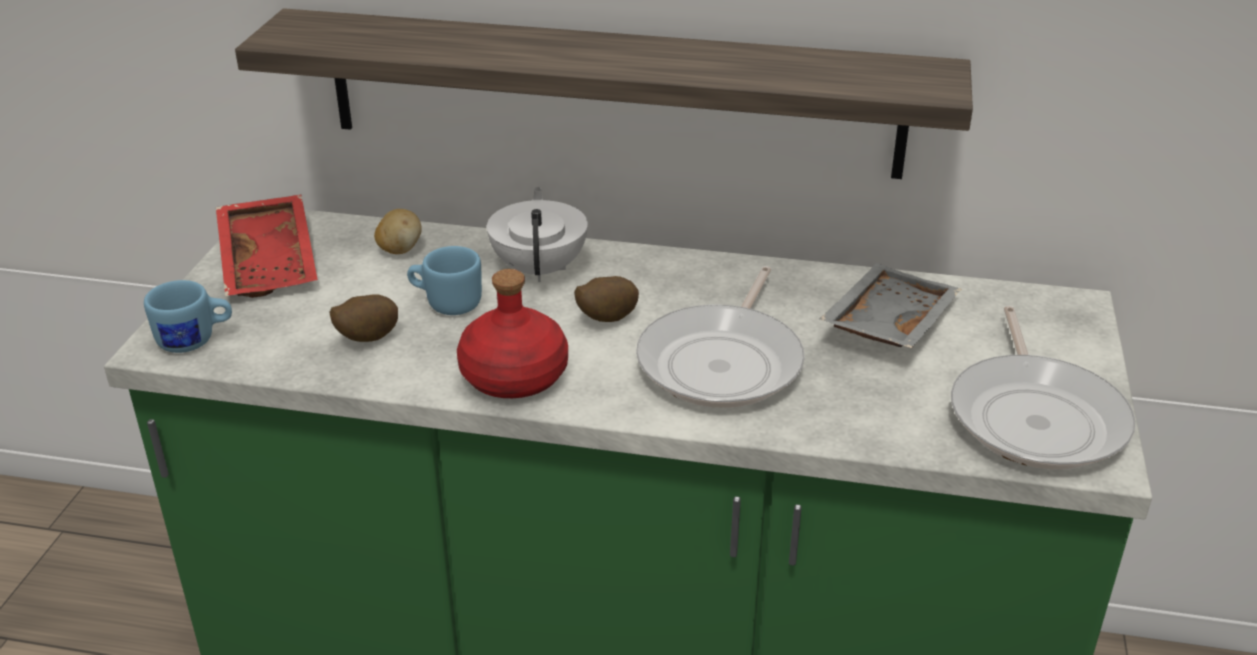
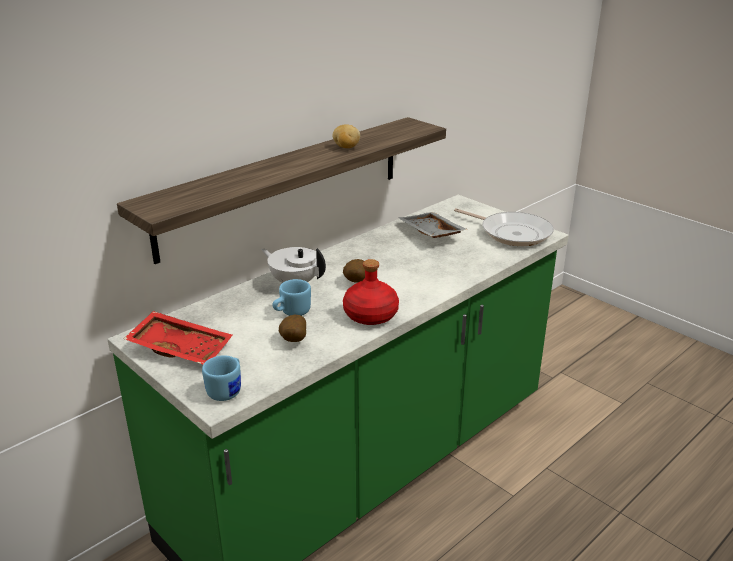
camera: 55 degrees left, 5 degrees down
(400, 249) = (226, 310): potato -> potato (346, 147)
(724, 362) = (416, 270): frying pan -> none

